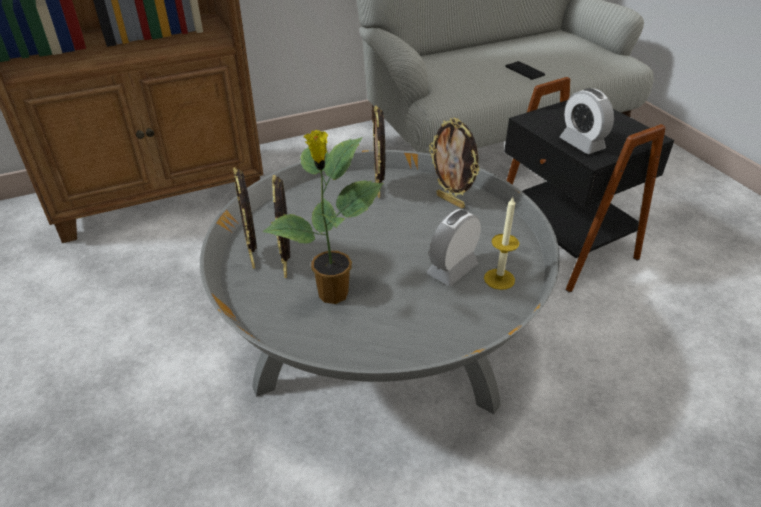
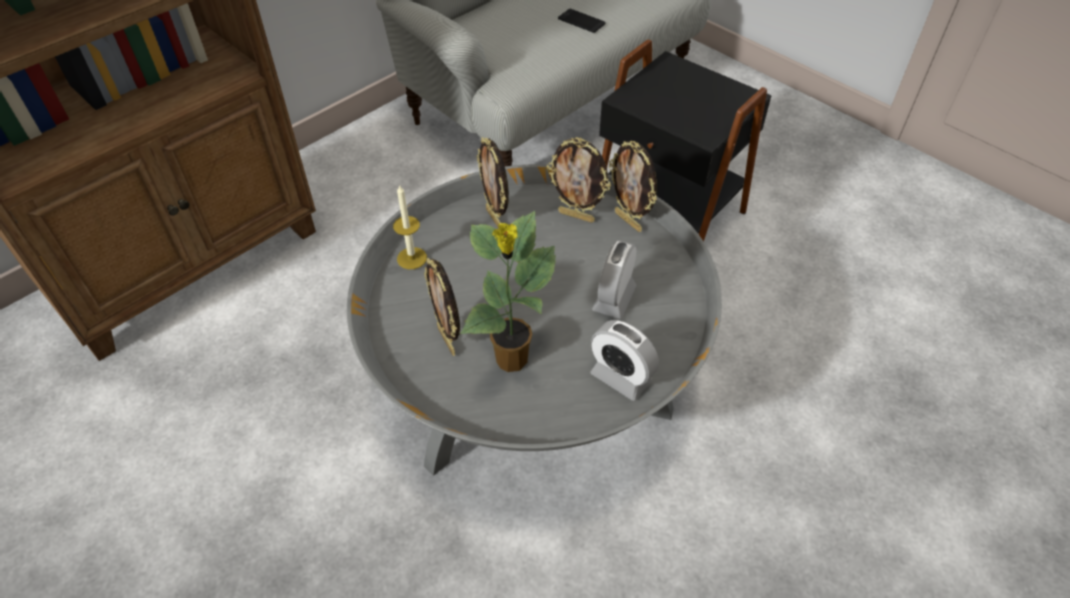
camera: 20 degrees left, 10 degrees up
(253, 257) = (406, 340): picture frame -> picture frame (629, 221)
(499, 279) = (662, 297): candle -> candle (412, 258)
(581, 144) = (687, 120): alarm clock -> alarm clock (620, 377)

